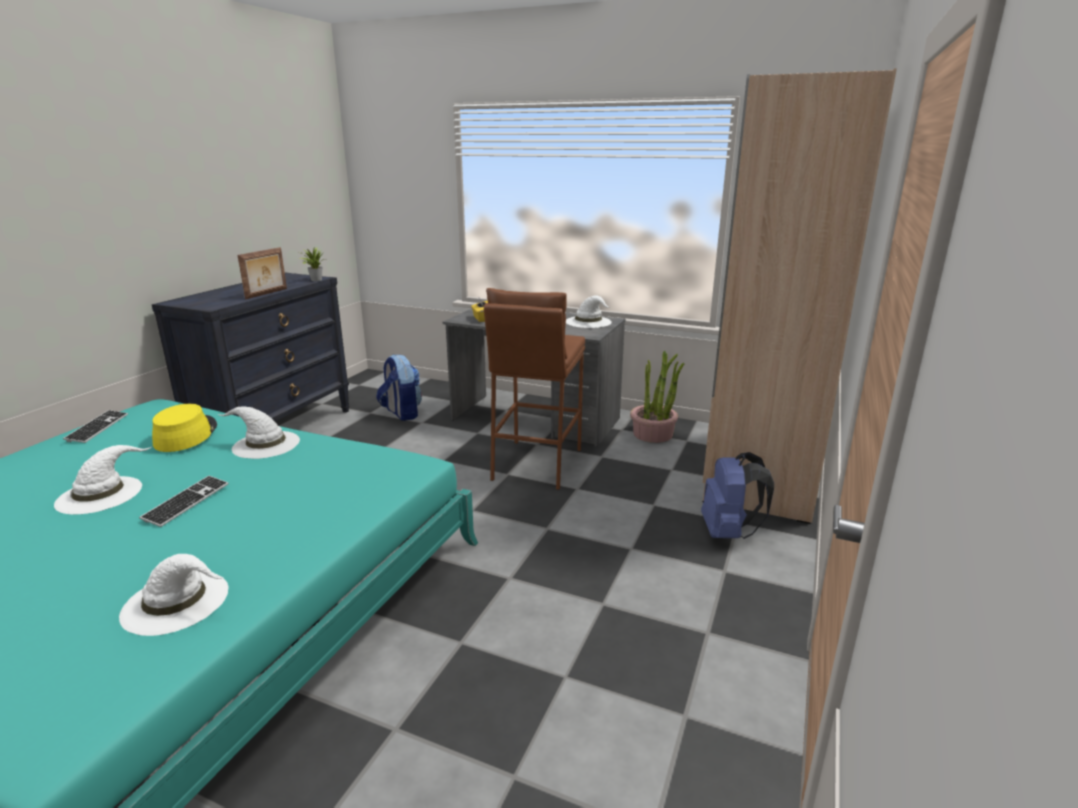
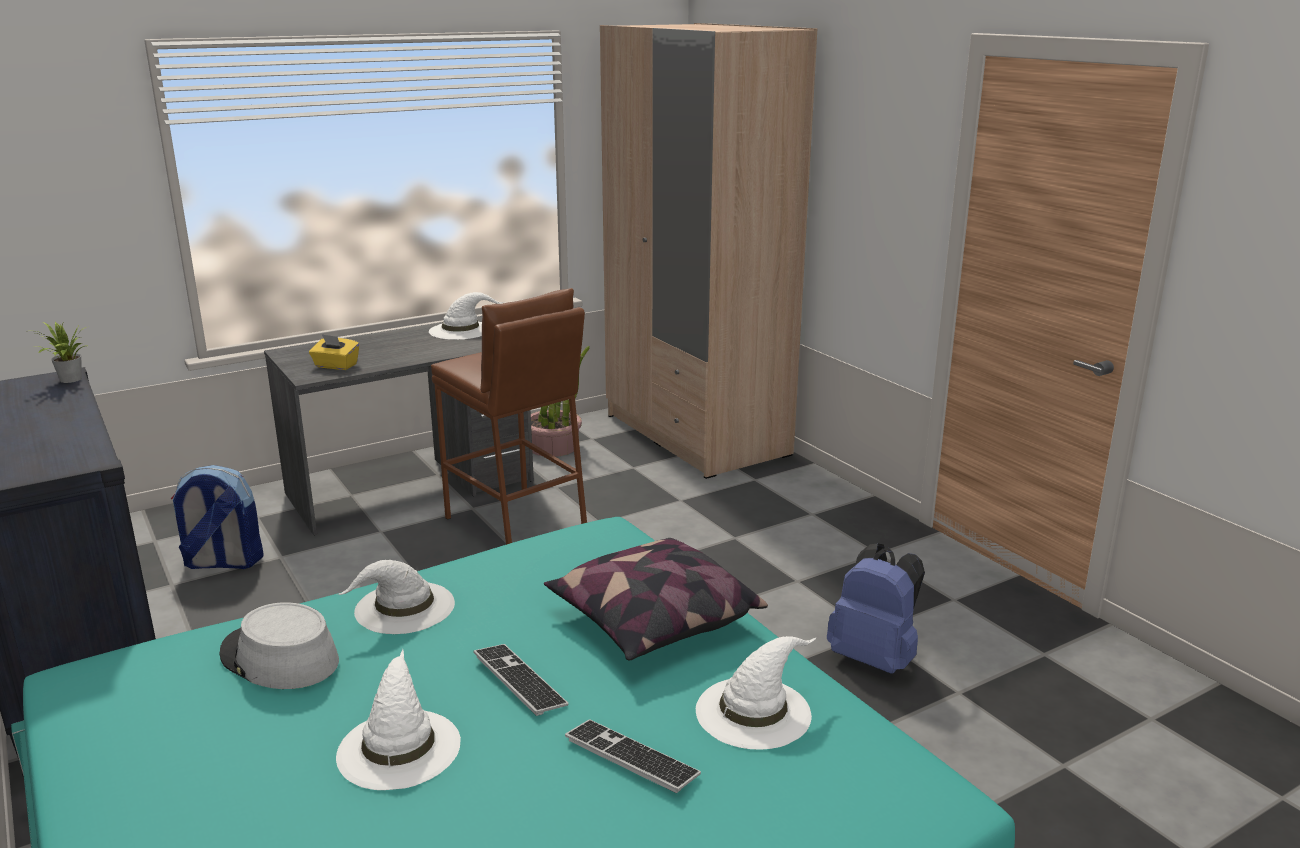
camera: 55 degrees left, 0 degrees up
(97, 428) = (103, 736): keyboard -> keyboard (631, 757)
(185, 435) = (279, 658): yellow hat -> grey hat
(267, 294) = (89, 418): picture frame -> none
(294, 521) = (652, 622): none -> pillow
(728, 533) = (764, 489): blue backpack -> blue backpack (875, 658)

